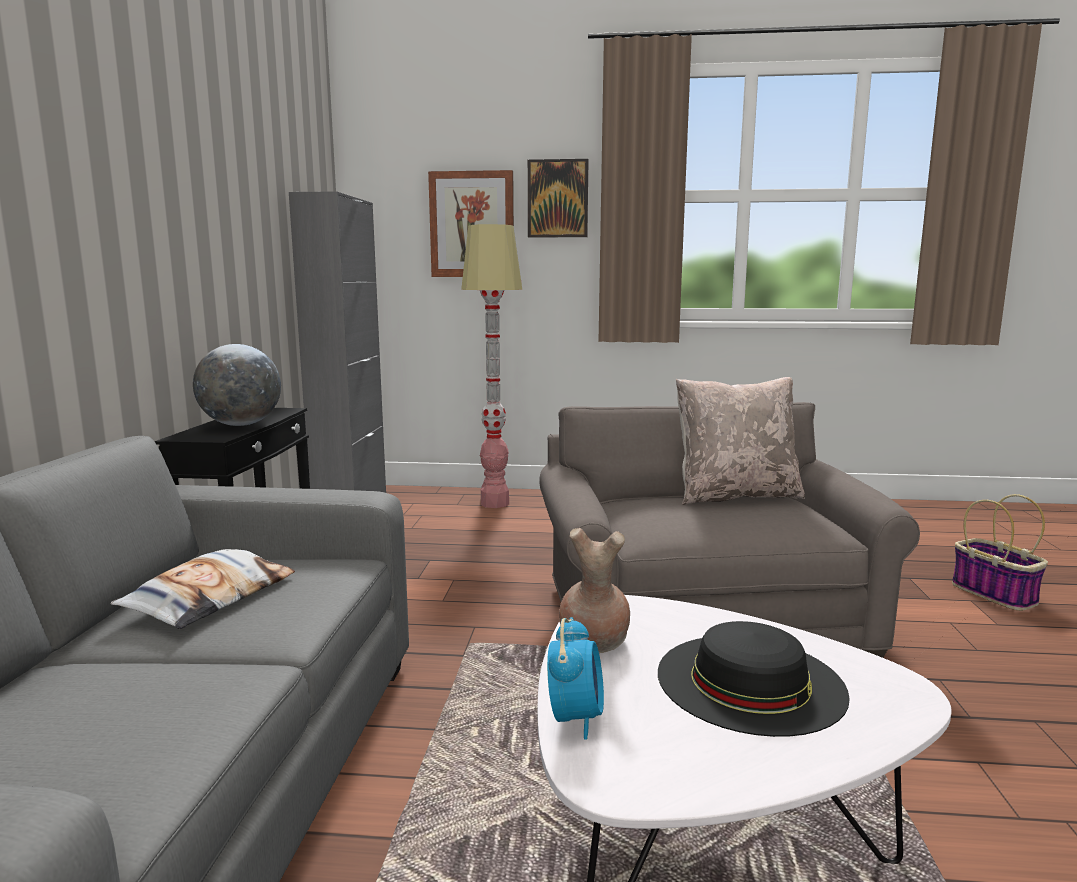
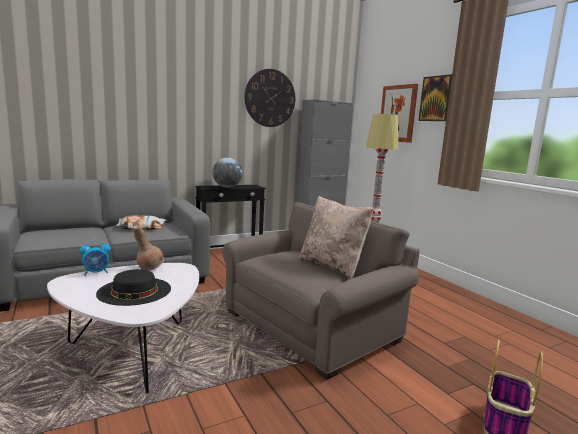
camera: 55 degrees right, 0 degrees up
(241, 184) = (270, 98): none -> wall clock

